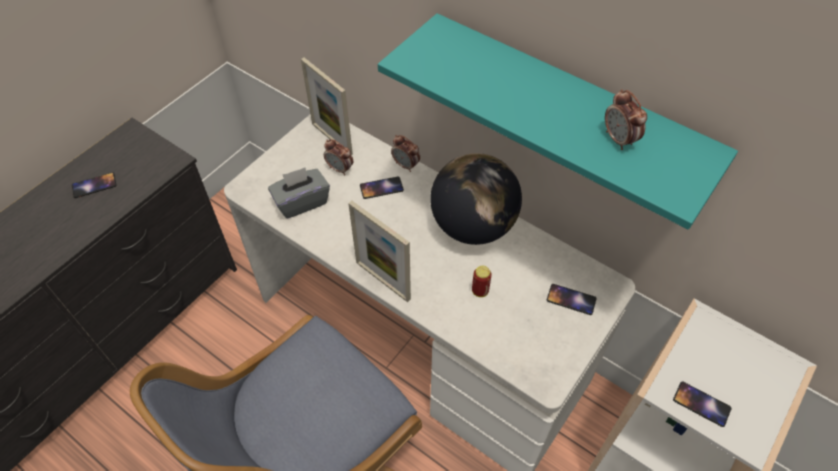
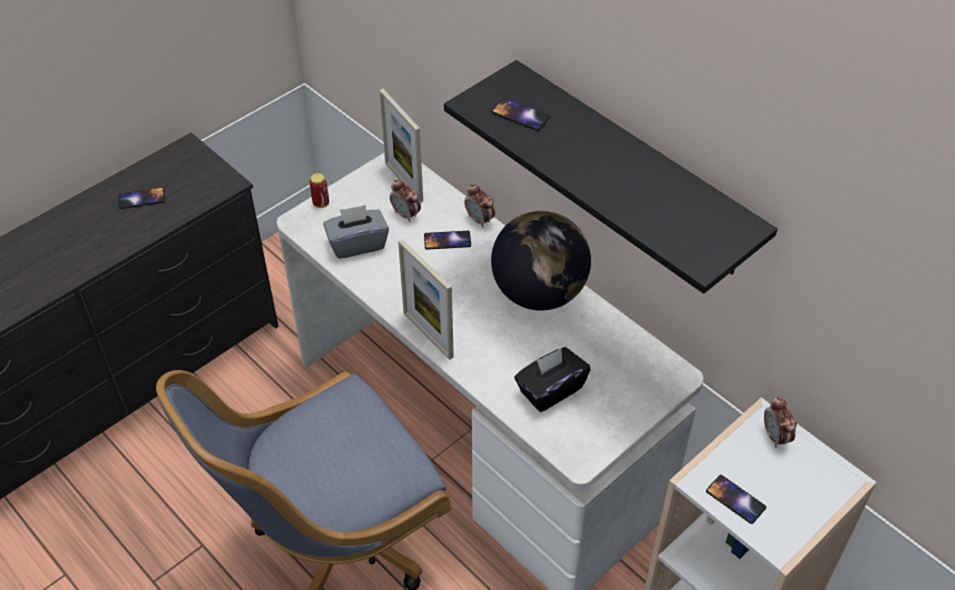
camera: 10 degrees right, 5 degrees down
(480, 291) = (530, 360): can -> can (321, 203)
(505, 318) = (550, 390): none -> black tissue box
(567, 107) = (633, 170): turquoise shelf -> black shelf
(571, 299) = (627, 382): phone -> phone (520, 115)
(619, 139) = (661, 203): alarm clock -> alarm clock (775, 437)

